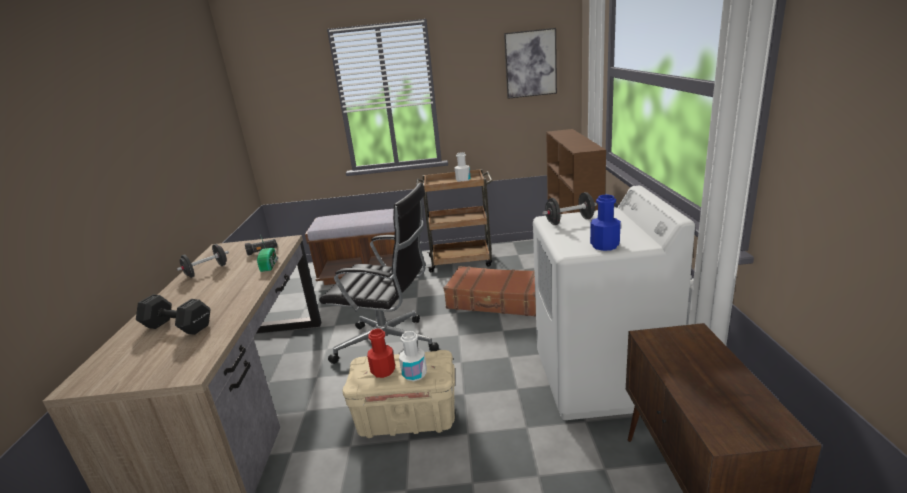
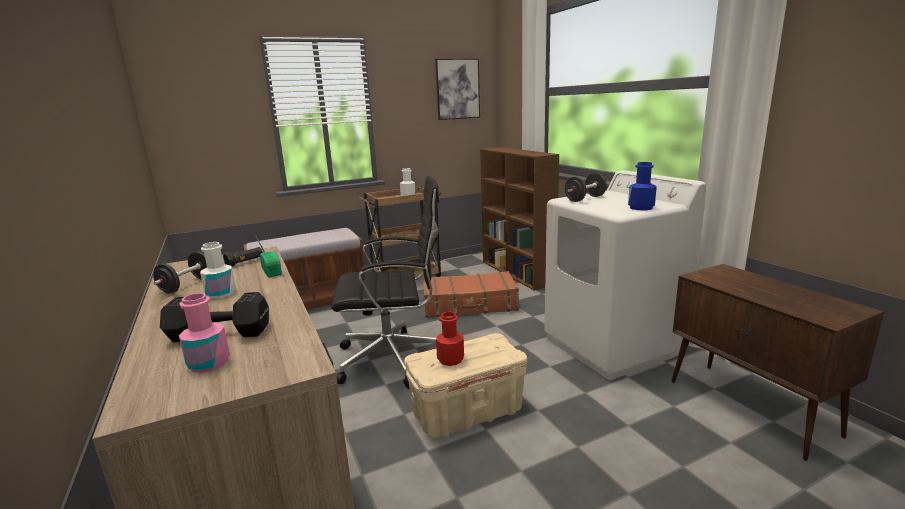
camera: 25 degrees left, 5 degrees down
(146, 354) = (209, 363): none -> pink bottle
(414, 374) = (486, 355): white bottle -> white bottle (221, 293)

